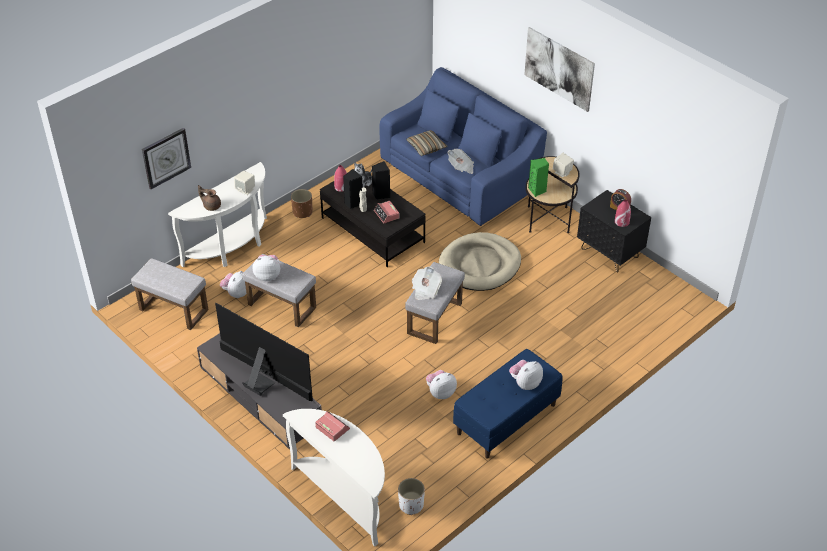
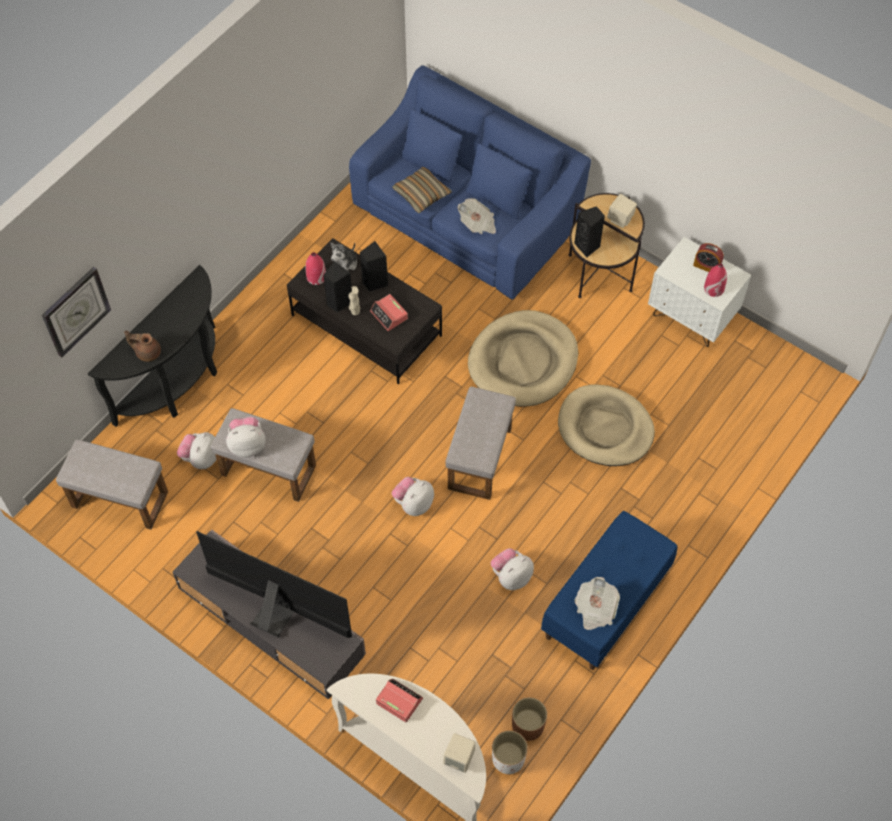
camera: 10 degrees left, 15 degrees up
(232, 248) = (177, 383): white console table -> black console table
(245, 190) = (189, 317): beige speaker -> beige speaker (459, 758)
(302, 212) = (263, 309): brown planter -> brown planter (527, 726)
(425, 290) = (469, 436): newspaper -> newspaper (595, 609)
(525, 383) = (632, 567): plush toy -> plush toy (413, 504)
(530, 312) = (605, 428): none -> beige dog bed
(537, 190) = (588, 246): green speaker -> black speaker
(559, 69) = (609, 85): picture -> none
(609, 253) = (692, 317): black nightstand -> white nightstand

